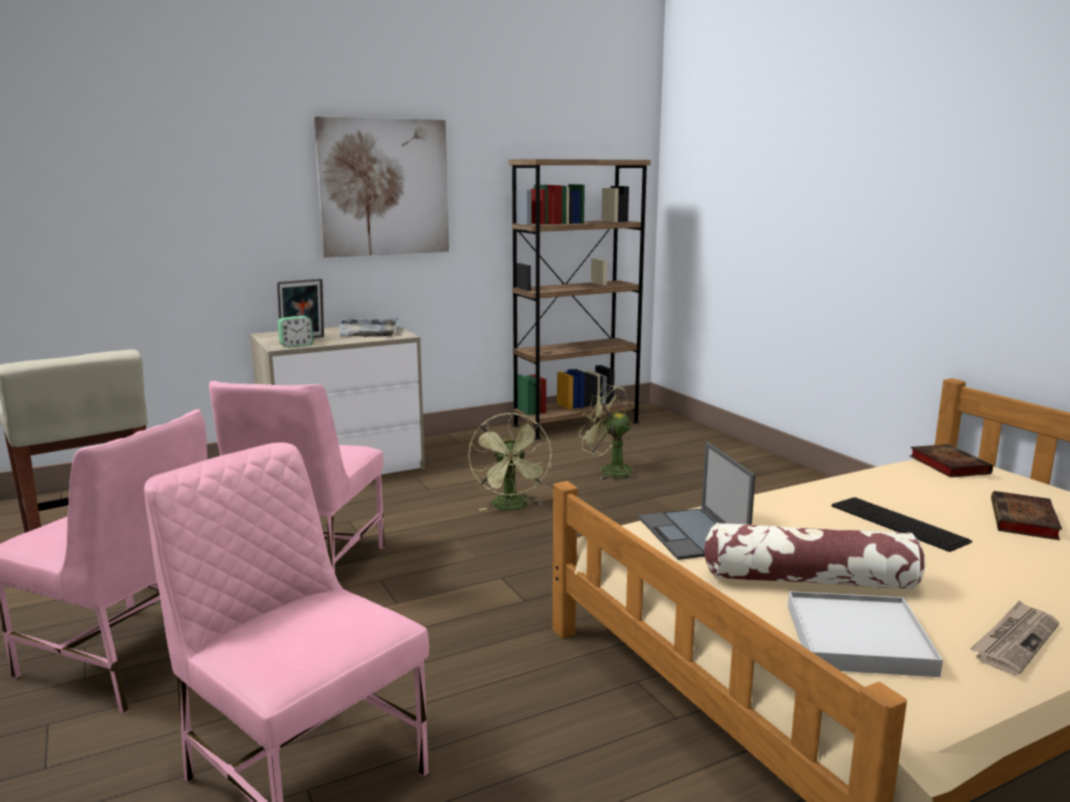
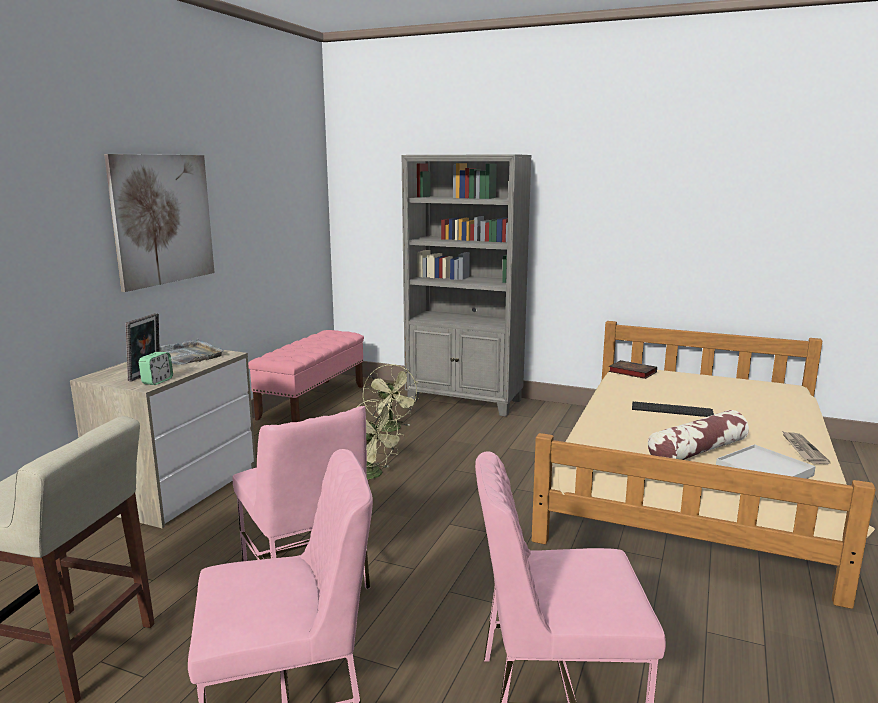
camera: 40 degrees left, 0 degrees up
(576, 424) = (312, 402): brown bookcase -> pink bench
(608, 470) = (391, 429): green fan -> green fan turned 105 degrees counterclockwise
(693, 534) = (609, 446): laptop -> none
(747, 464) = (465, 401): none -> grey bookcase
(1024, 521) = (709, 393): book -> none

